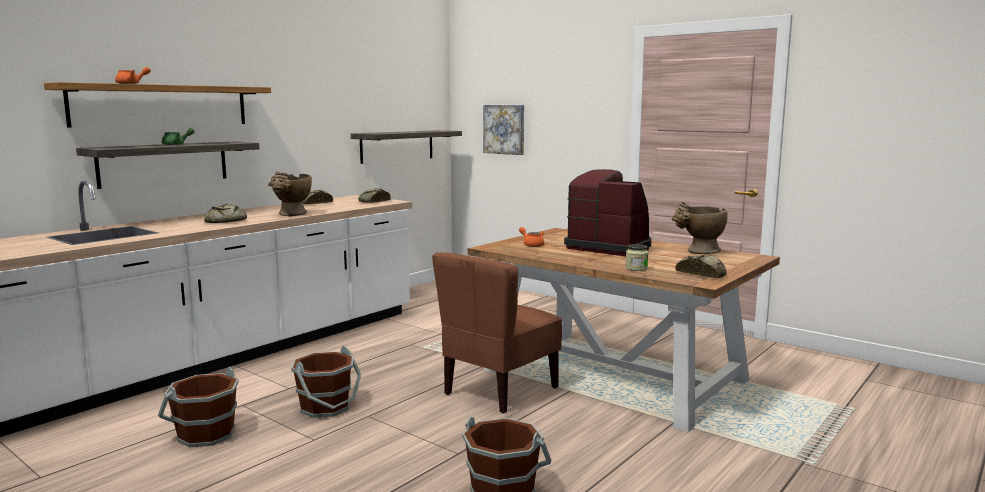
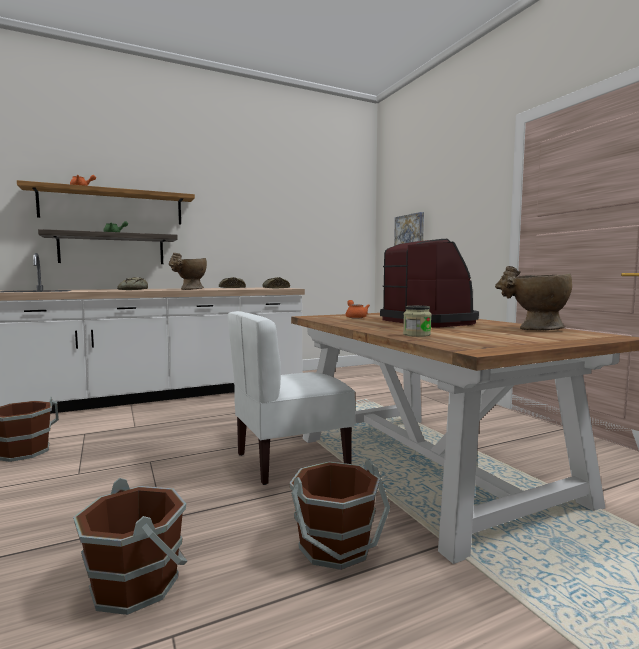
camera: 25 degrees right, 5 degrees down
(326, 407) = (133, 447): brown bucket -> brown bucket (336, 546)
(397, 146) = (321, 252): shelf -> none
(499, 390) = (290, 460): brown chair -> white chair
(702, 273) = (493, 343): bread -> none

